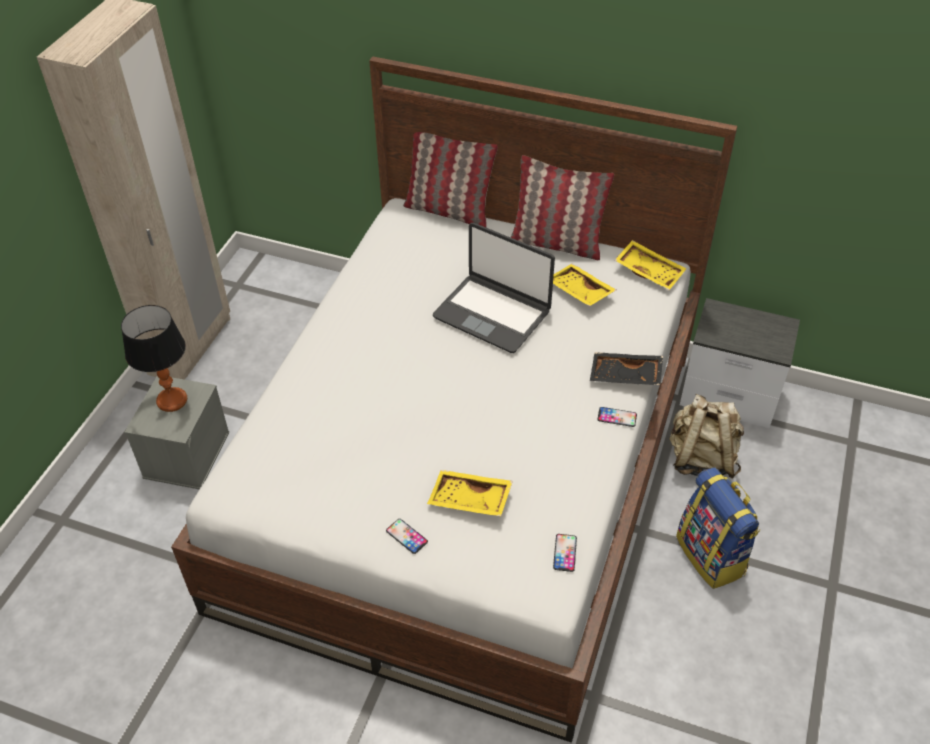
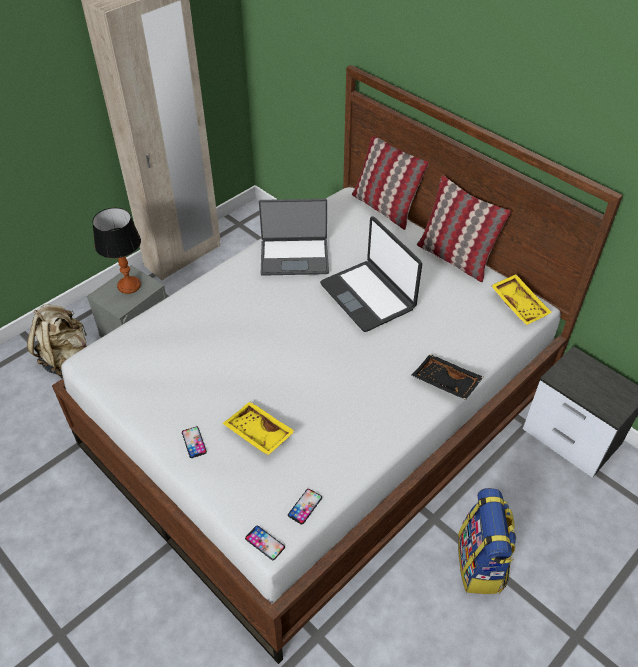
camera: 25 degrees right, 0 degrees up
(384, 297) = (294, 257): none -> laptop
(578, 292) = (448, 302): yellow tray -> none
(617, 417) = (417, 413): phone -> phone (264, 543)
(701, 458) = (517, 479): beige backpack -> beige backpack (67, 359)

